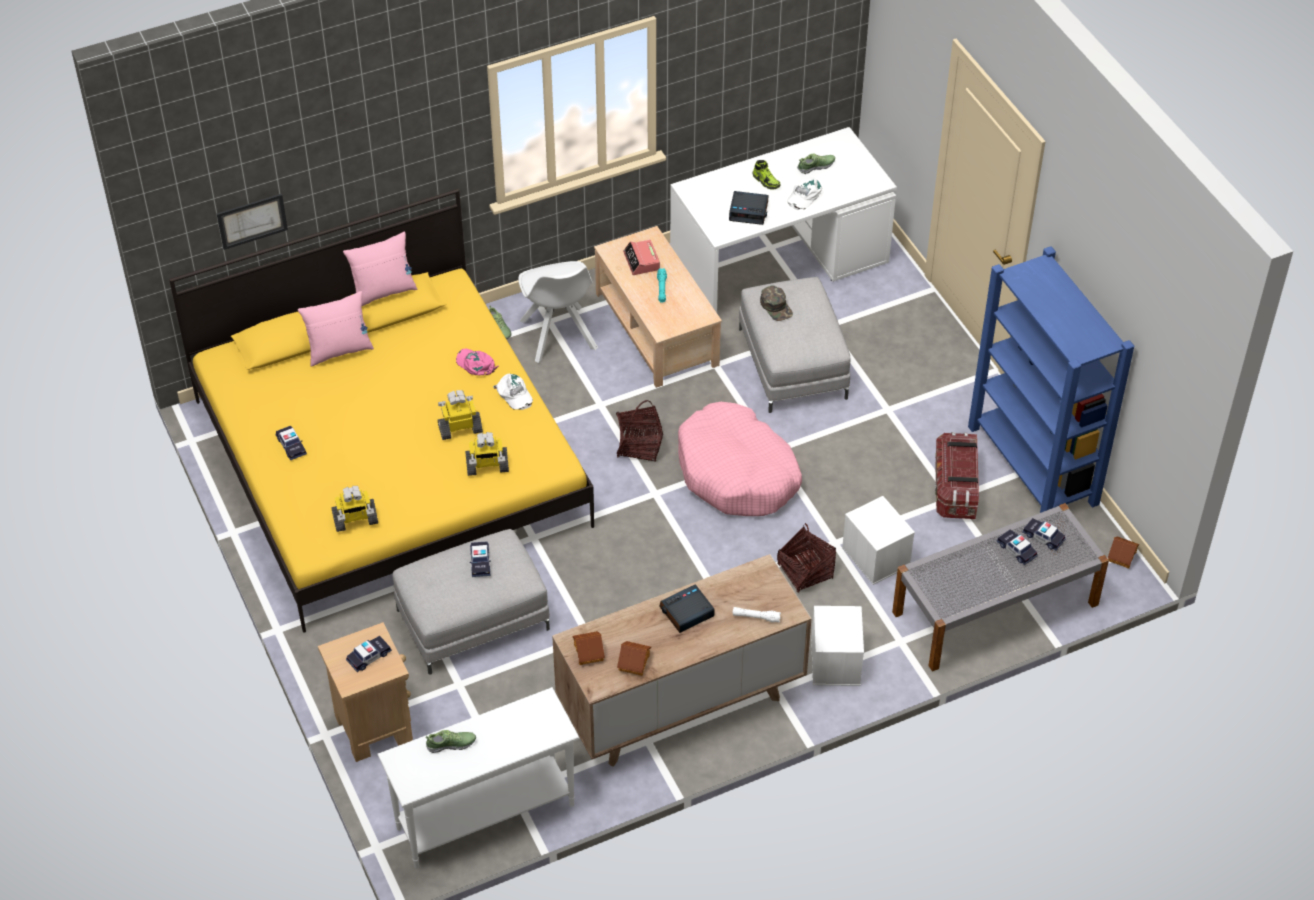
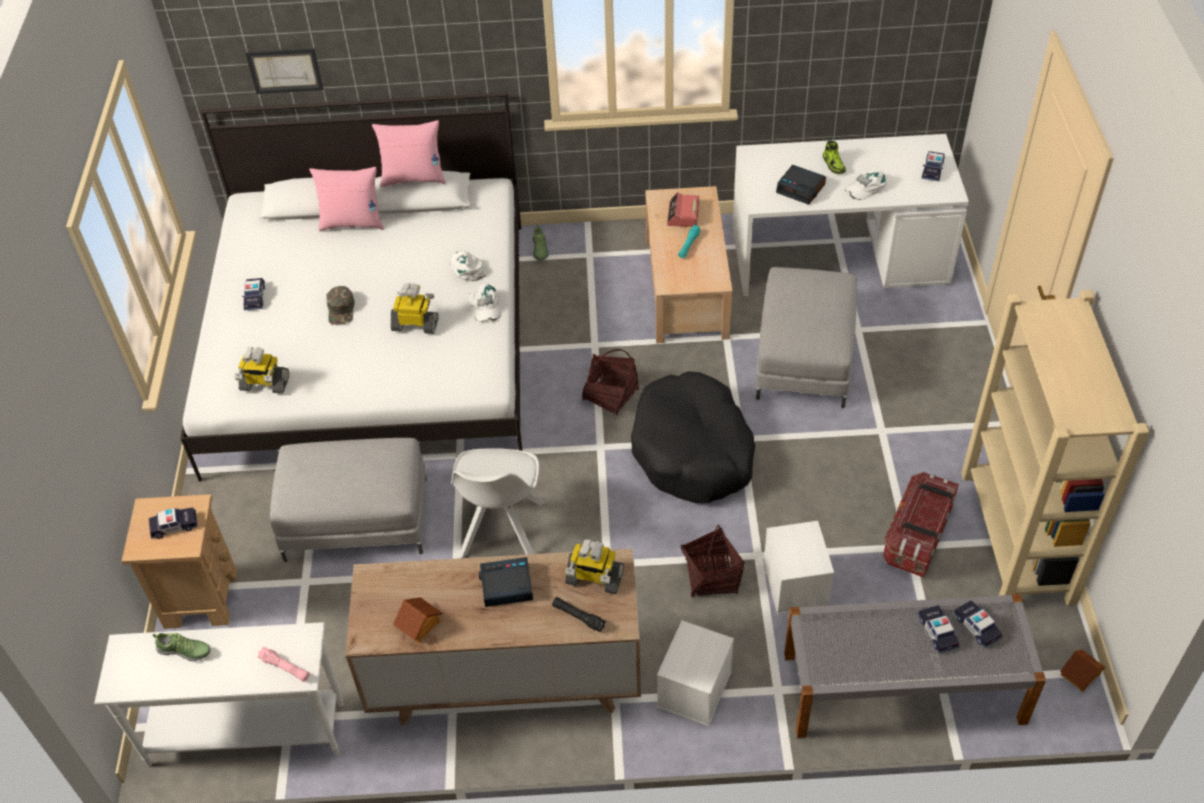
camera: 25 degrees right, 0 degrees up
(391, 462) = (373, 344): yellow bed -> white bed
(476, 364) = (467, 268): pink cap -> white cap
(480, 562) = (361, 463): toy car -> toy car (932, 170)
(487, 466) = (418, 368): toy robot -> toy robot (594, 578)
(543, 729) = (285, 668): none -> pink flashlight
(558, 335) = (590, 270): white chair -> white chair (501, 530)
(589, 652) = (379, 596): toy house -> none
(737, 473) = (693, 451): pink dog bed -> black dog bed
(756, 617) = (578, 617): white flashlight -> black flashlight
(776, 307) = (795, 292): green cap -> green cap (341, 309)
(816, 166) = (892, 163): shoe -> none
(1033, 465) = (1017, 537): blue bookcase -> beige bookcase

